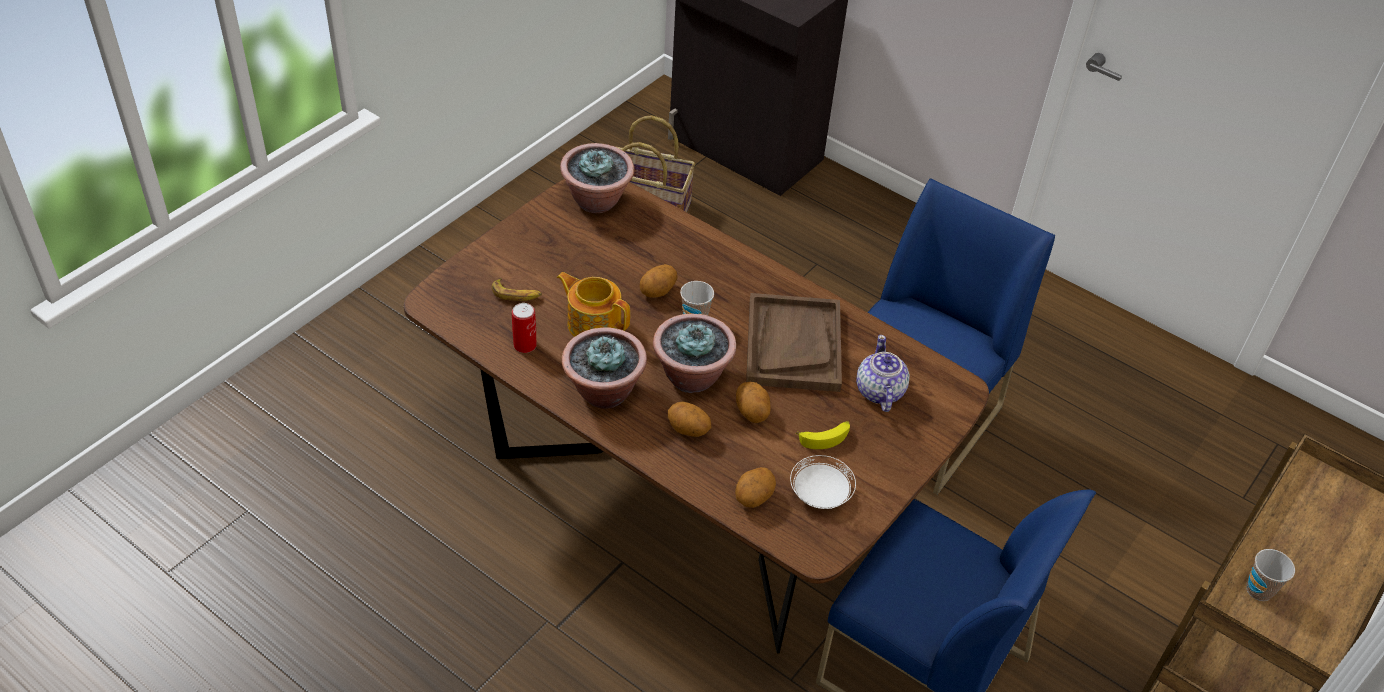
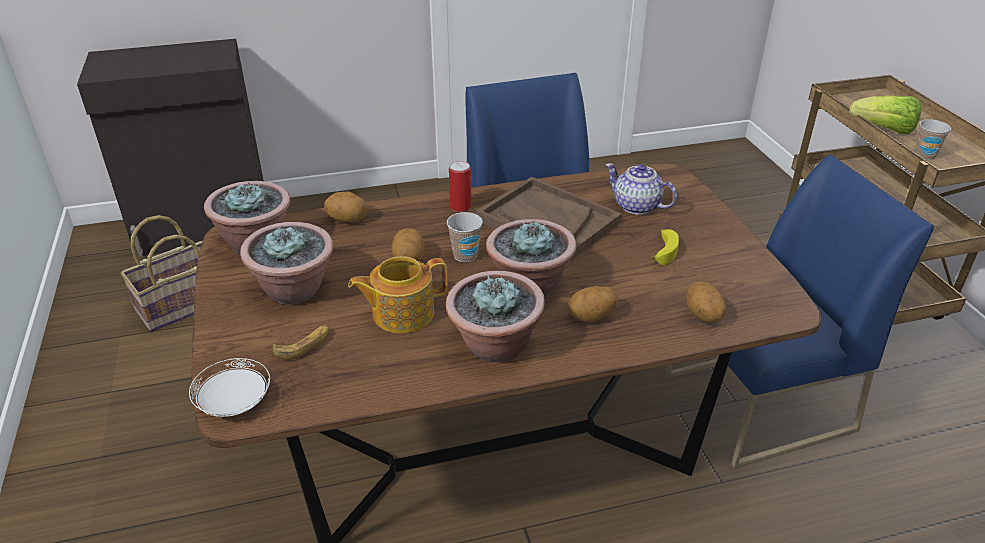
camera: 50 degrees left, 10 degrees down
(525, 345) = (378, 371): can -> can (460, 206)
(566, 254) = (295, 290): none -> potted plant
(752, 412) = (603, 273): potato -> potato (348, 219)
(820, 494) = (725, 280): white plate -> white plate (234, 403)
(1286, 537) = (883, 130): none -> lettuce

